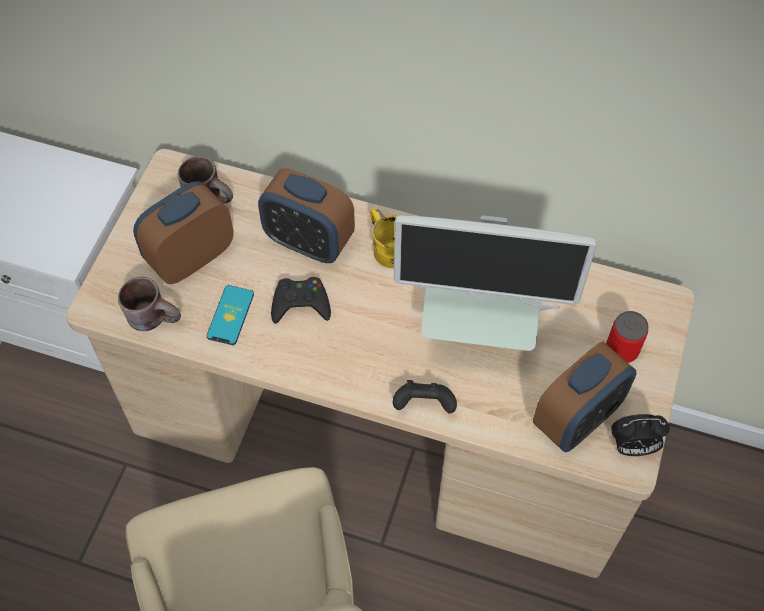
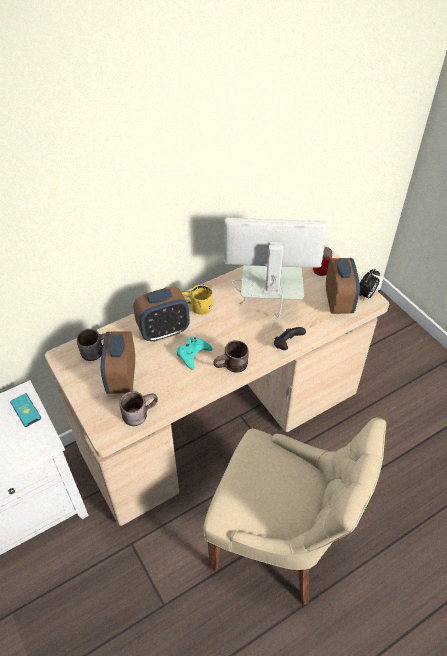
camera: 50 degrees left, 10 degrees down
(230, 315) = (171, 383): phone -> phone (25, 410)
(301, 304) = (193, 354): black game controller -> turquoise game controller
(320, 366) = (232, 367): none -> brown mug
(479, 331) = (269, 305): monitor -> monitor turned 135 degrees counterclockwise

